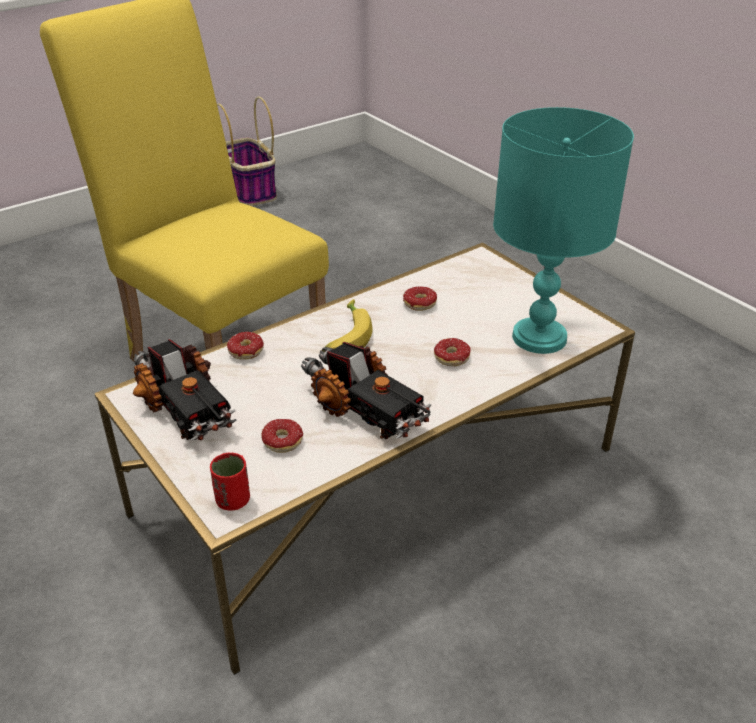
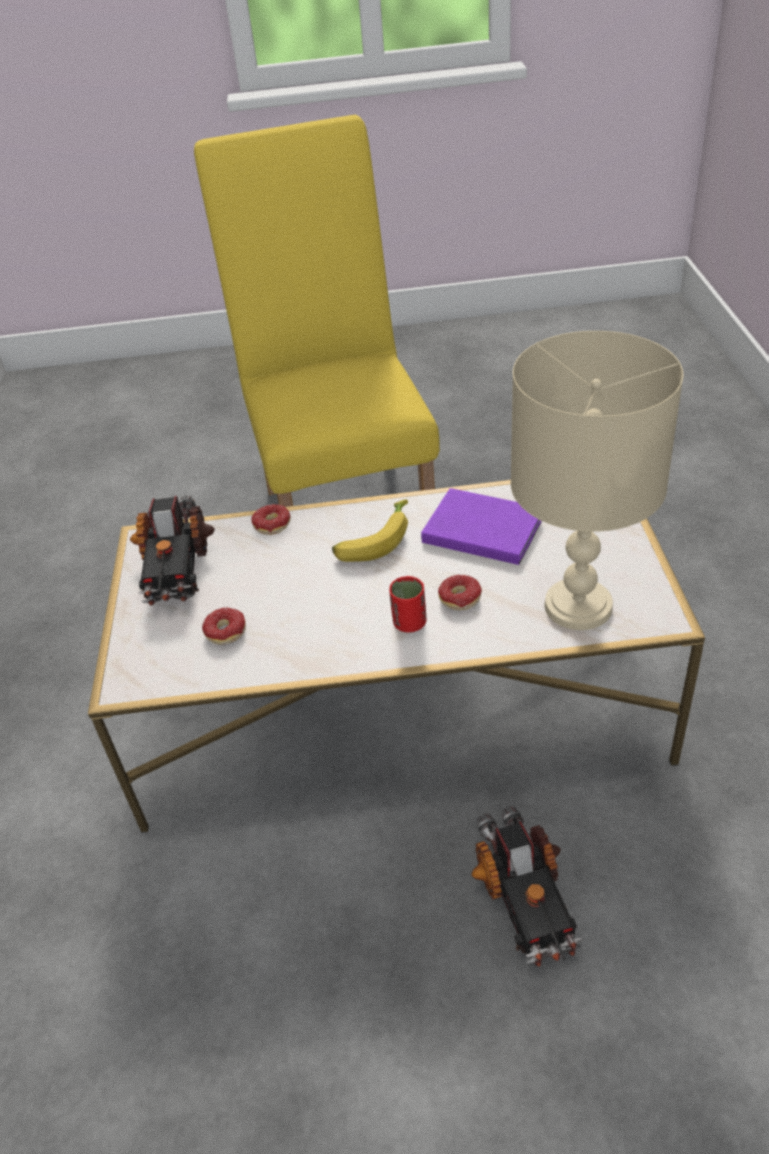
camera: 35 degrees right, 5 degrees up
(233, 500) = (139, 674): red cup -> red cup (409, 623)
(249, 190) = (505, 330): basket -> none
(365, 410) = (324, 627): toy truck -> toy truck (523, 899)
(421, 307) = (480, 528): donut -> purple book
(538, 337) = (576, 606): turquoise table lamp -> beige table lamp

